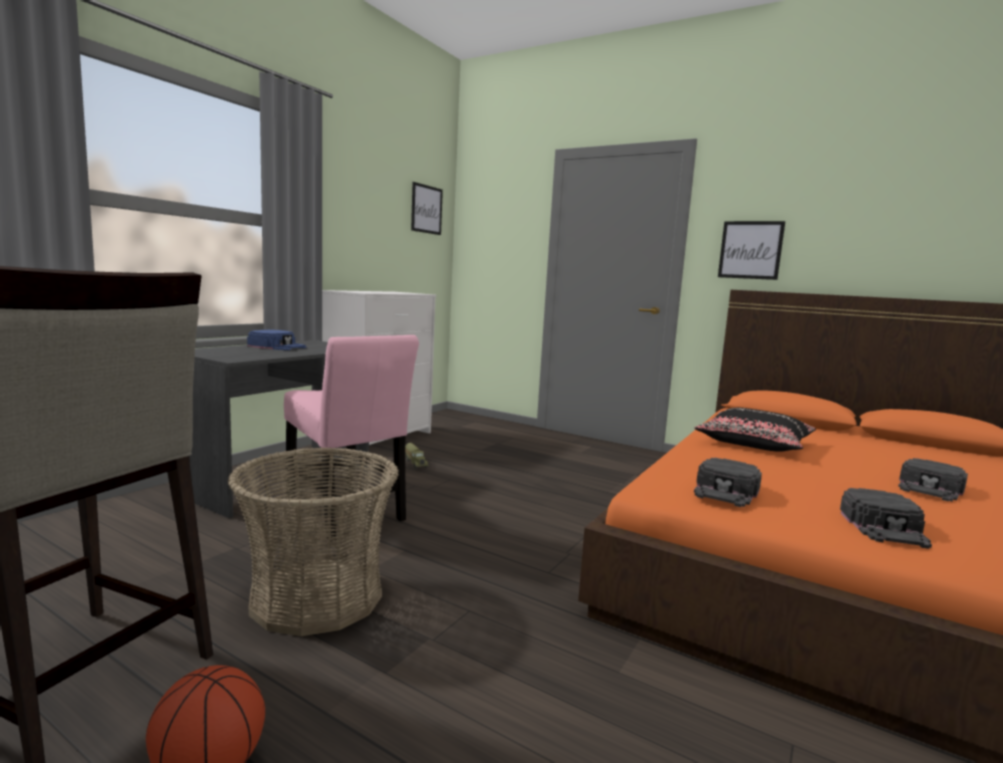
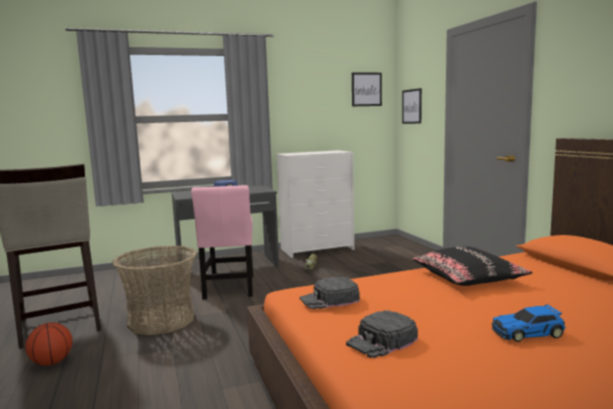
camera: 40 degrees right, 0 degrees up
(750, 250) = (578, 99): picture -> picture (412, 106)
(930, 488) = (528, 333): black cap -> toy car

